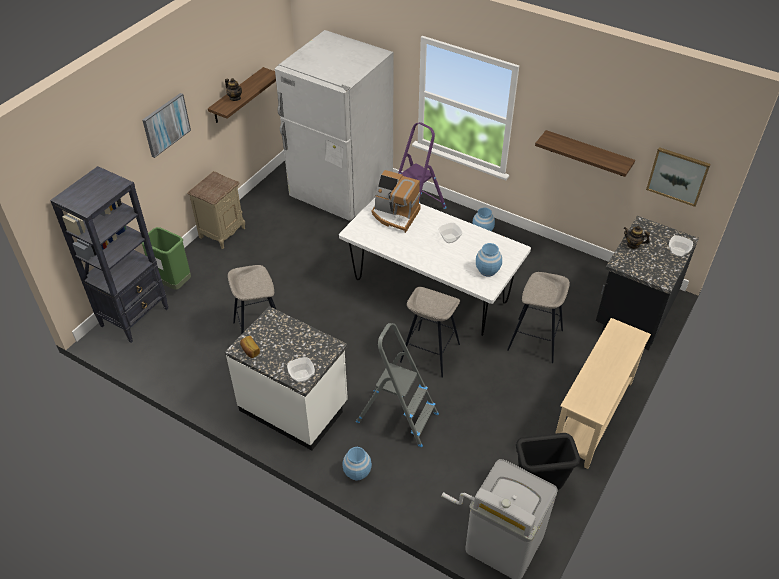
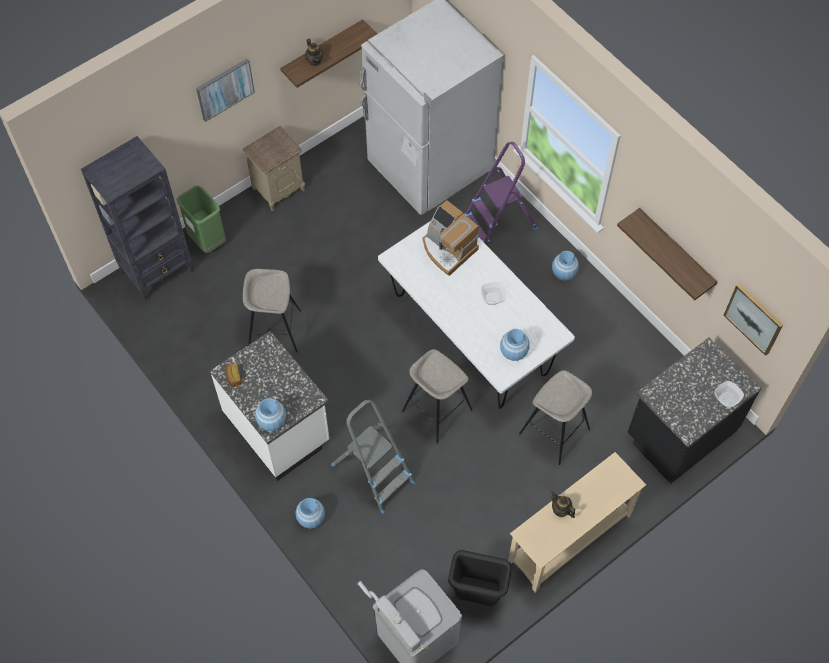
camera: 20 degrees right, 15 degrees up
(302, 375) = (272, 421): bowl -> blue vase
(633, 244) = (681, 374): teapot -> teapot (561, 510)

